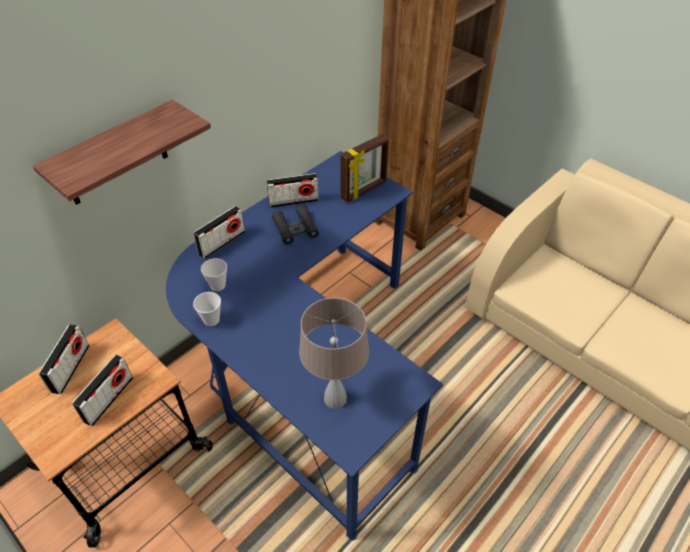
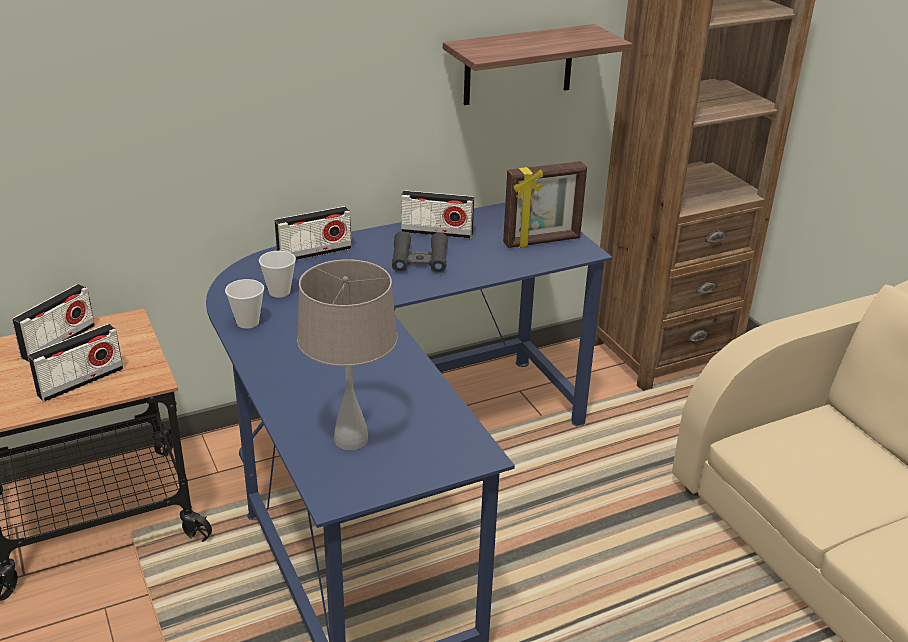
camera: 20 degrees right, 15 degrees down
(115, 155) = (194, 79): shelf -> shelf (518, 65)

